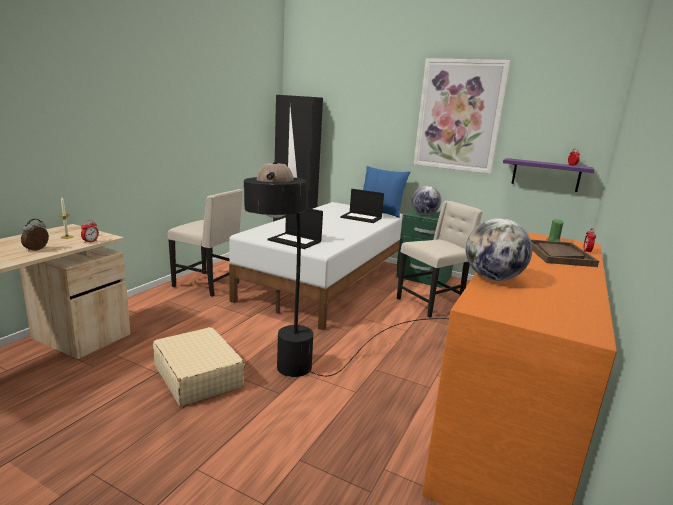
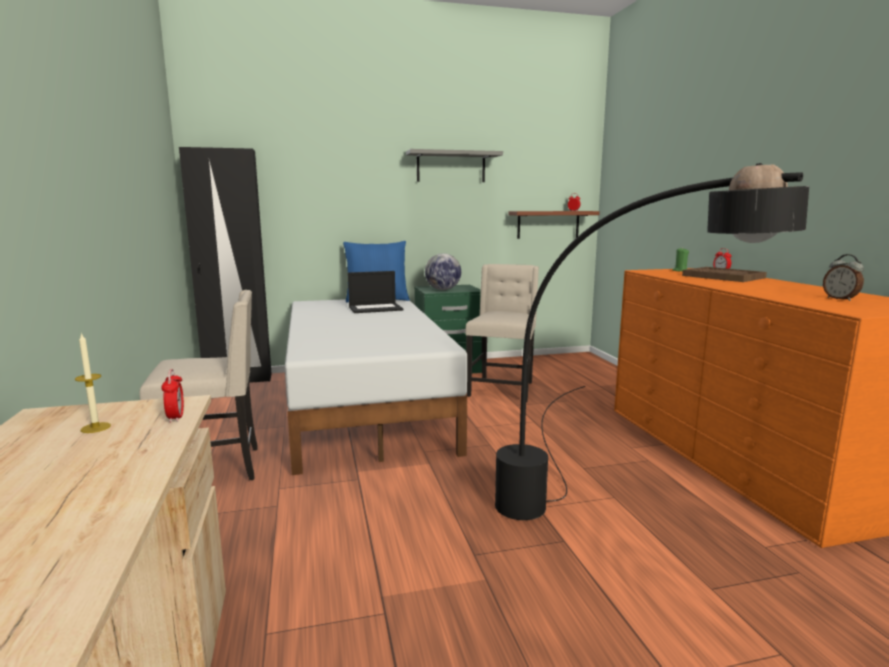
camera: 40 degrees left, 5 degrees down
(37, 250) = (110, 464): alarm clock -> alarm clock (840, 299)
(198, 376) = (445, 580): beige suitcase -> none
(295, 241) = (384, 345): laptop -> none
(459, 115) = (451, 167): picture -> grey shelf
(493, 278) = (777, 296): globe -> none
(546, 175) = (548, 224): purple shelf -> brown shelf

